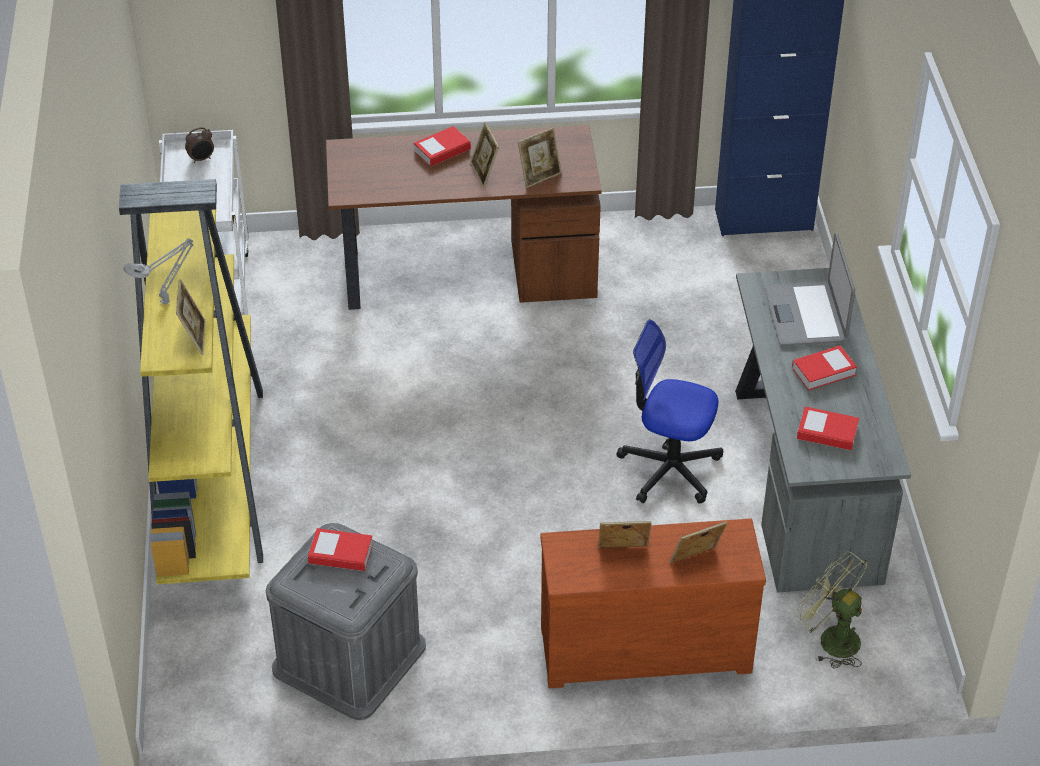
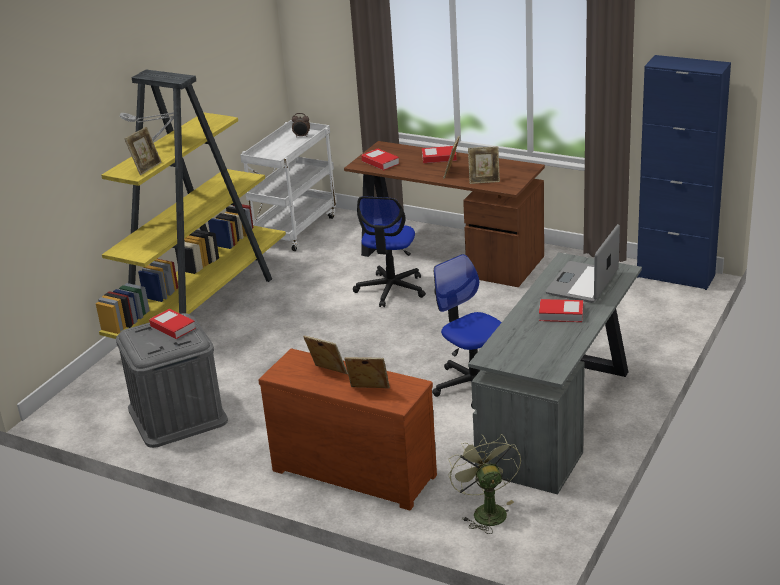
camera: 35 degrees right, 15 degrees down
(441, 355) = (391, 289): none -> office chair
(827, 433) = (526, 345): book -> book (380, 162)

